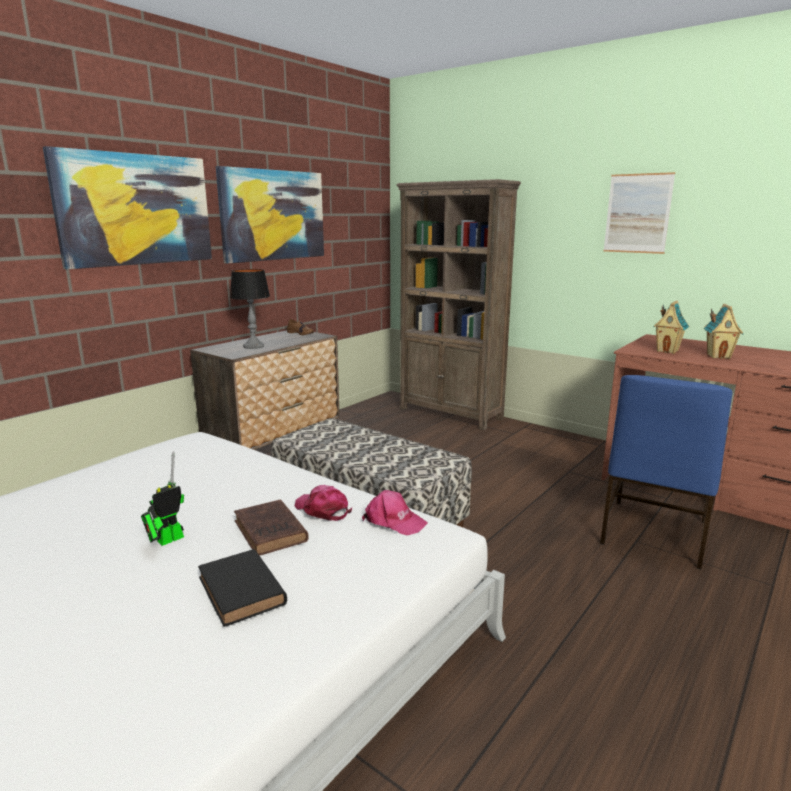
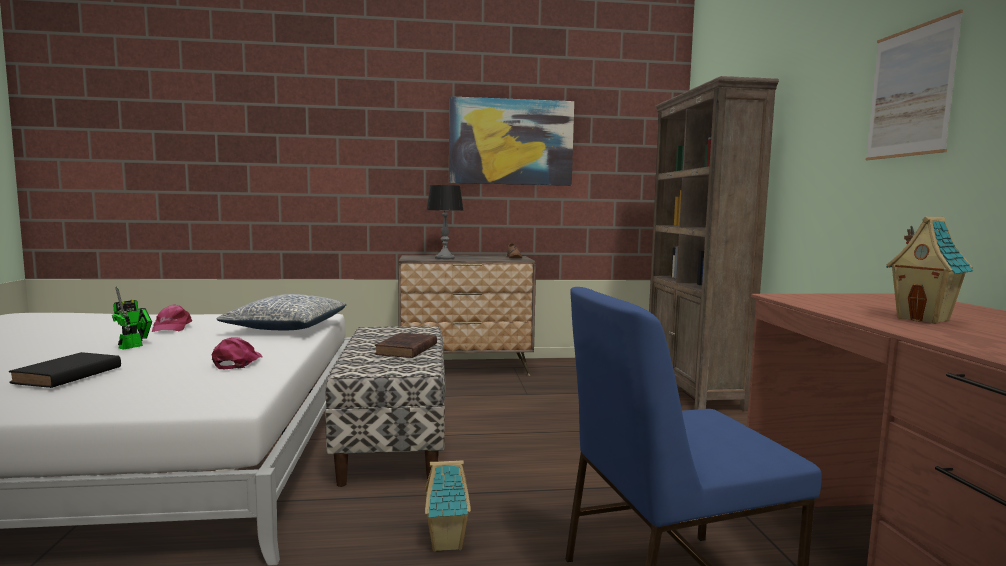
camera: 45 degrees right, 10 degrees down
(136, 210) = (368, 133): picture -> none
(166, 541) = (134, 346): toy robot -> toy robot turned 120 degrees clockwise
(221, 463) = (287, 327): none -> pillow
(271, 532) = (175, 360): brown book -> brown book (406, 350)
(394, 521) = (241, 382): pink cap -> pink cap (171, 327)
(668, 351) = (848, 304): toy house -> toy house (448, 543)

